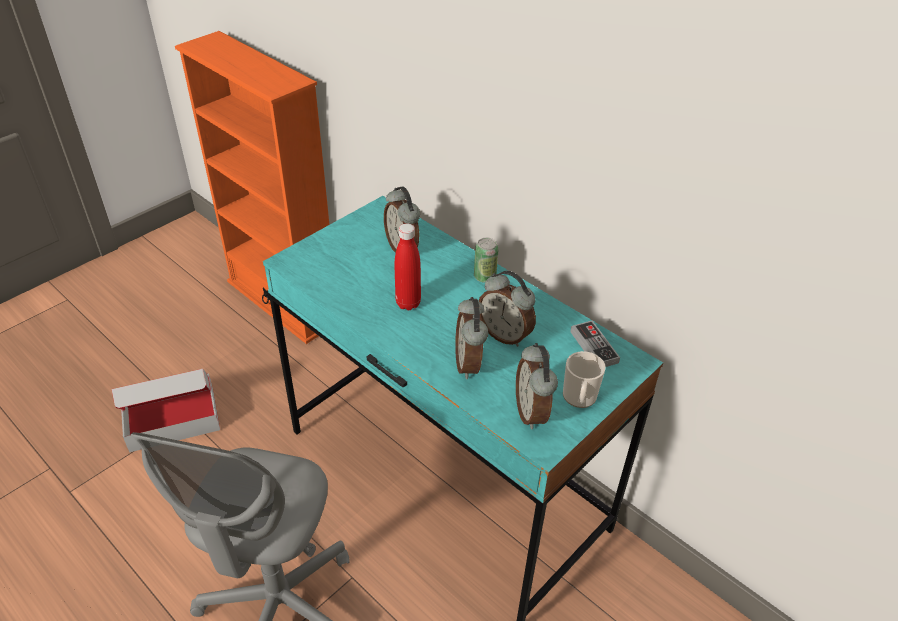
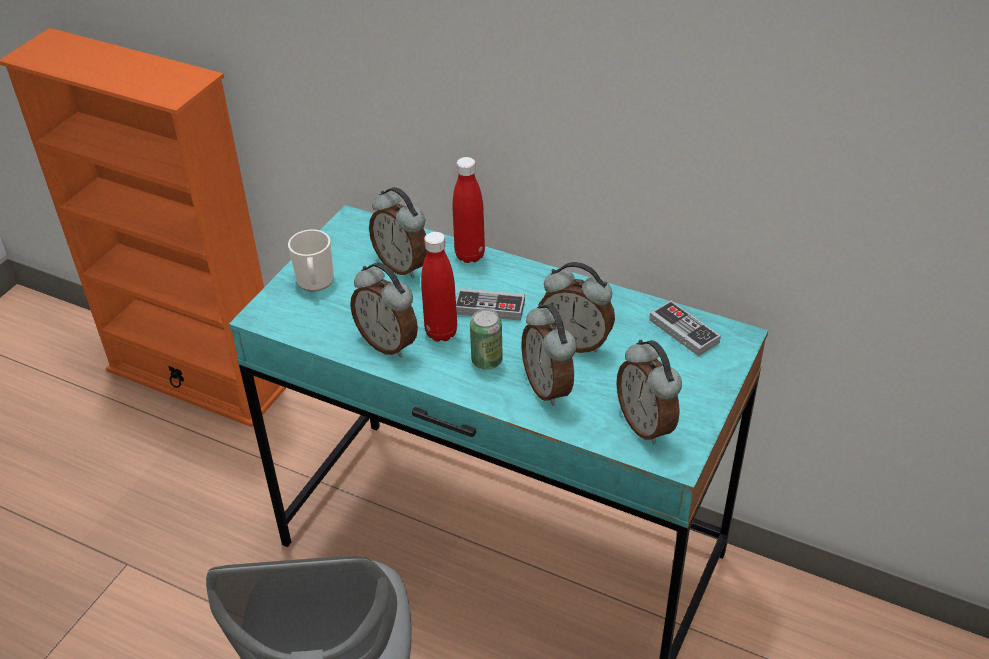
camera: 15 degrees left, 0 degrees up
(173, 419) = (107, 572): cardboard box -> none
(366, 302) = (388, 343): none -> alarm clock
(452, 293) = (489, 307): none -> game controller
(455, 251) = (470, 255): none -> red bottle
(484, 277) = (520, 278): can -> can (487, 361)
(579, 398) = (692, 395): mug -> mug (315, 282)

